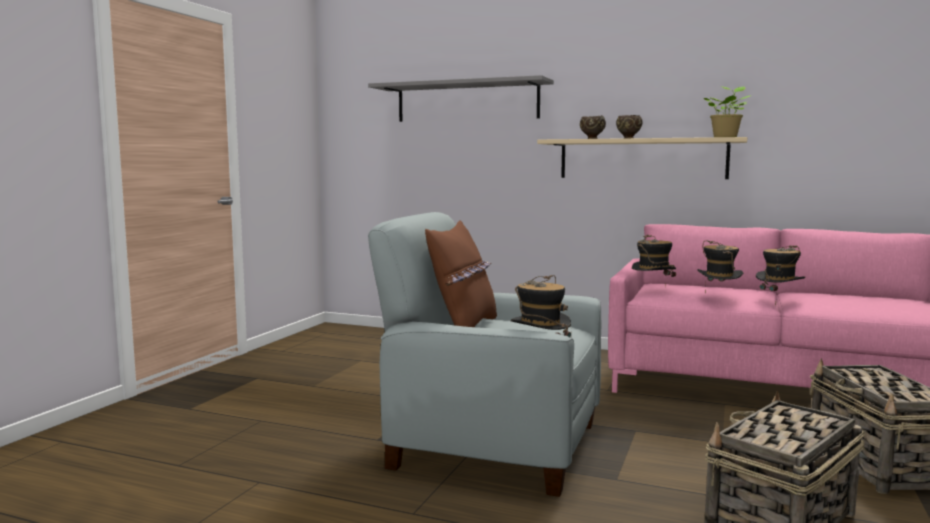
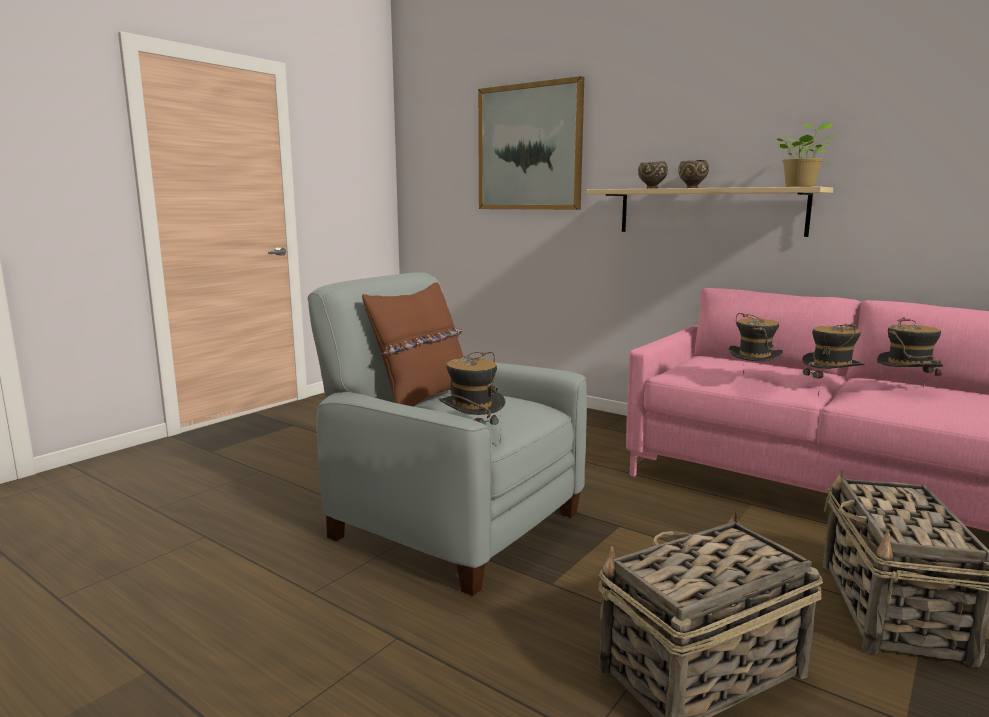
camera: 15 degrees right, 5 degrees up
(467, 102) = (529, 147): grey shelf -> picture
(653, 290) = (686, 365): hat -> hat (905, 391)

